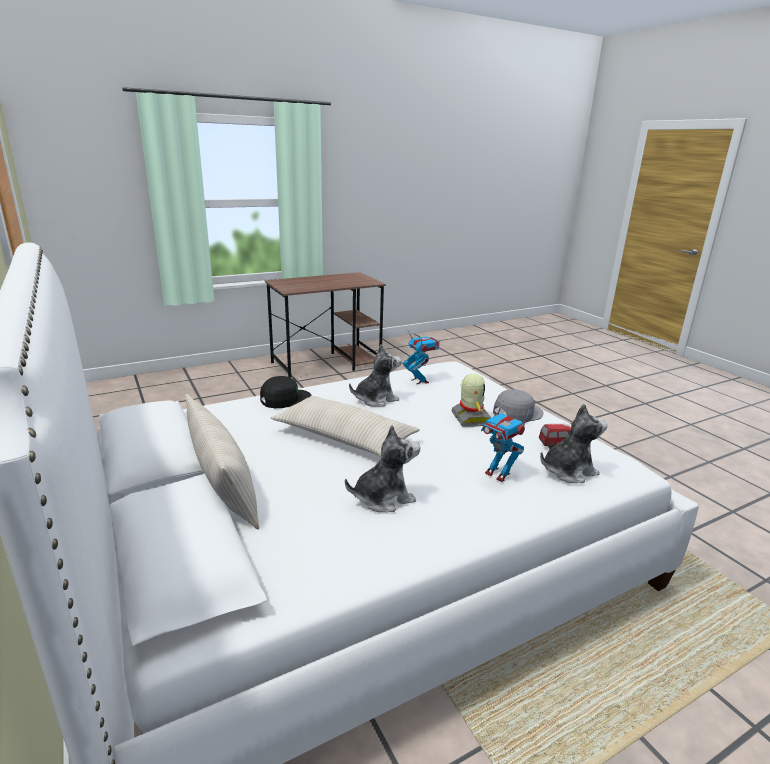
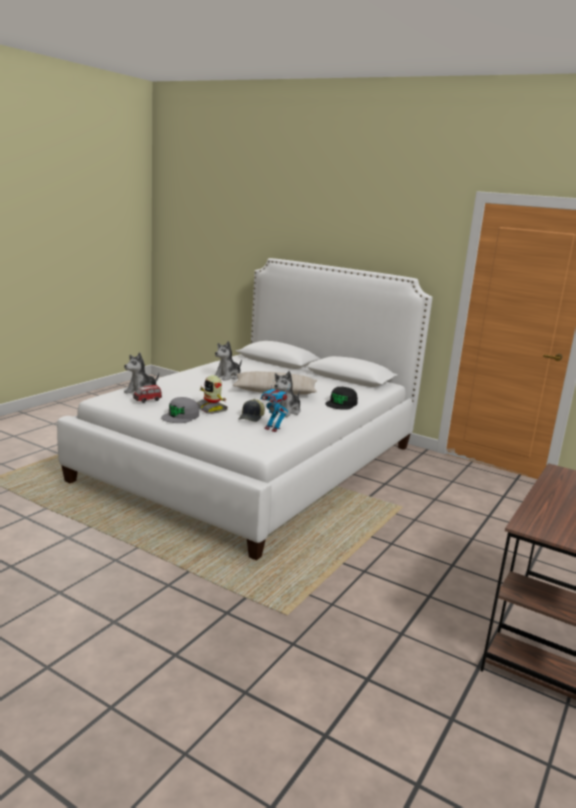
camera: 150 degrees right, 5 degrees down
(223, 487) = (298, 373): beige pillow -> none
(429, 398) = (252, 417): none -> cap
(498, 474) = (179, 387): toy robot -> none

